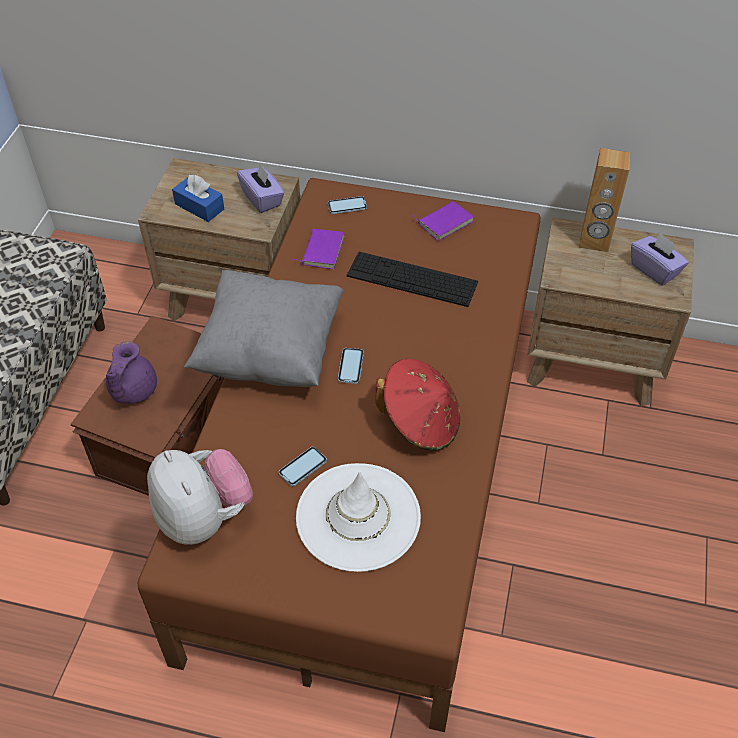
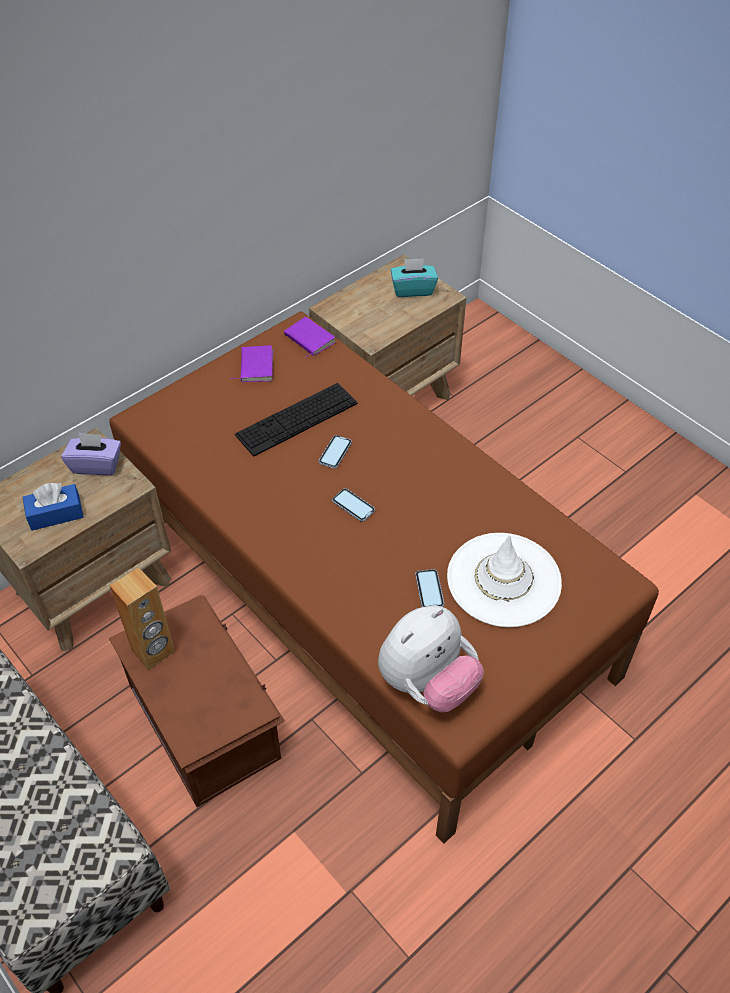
camera: 55 degrees left, 0 degrees up
(132, 391) = (187, 697): purple teapot -> none
(204, 517) = (427, 682): plush toy -> plush toy turned 135 degrees clockwise
(270, 352) = (289, 549): grey pillow -> none
(321, 250) = (207, 457): purple book -> purple book (308, 339)
(347, 206) = (173, 413): phone -> phone (335, 452)
(420, 422) = (444, 494): red hat -> none
(594, 241) = (356, 301): brown speaker -> brown speaker (153, 651)
(655, 270) = (413, 289): purple tissue box -> turquoise tissue box

